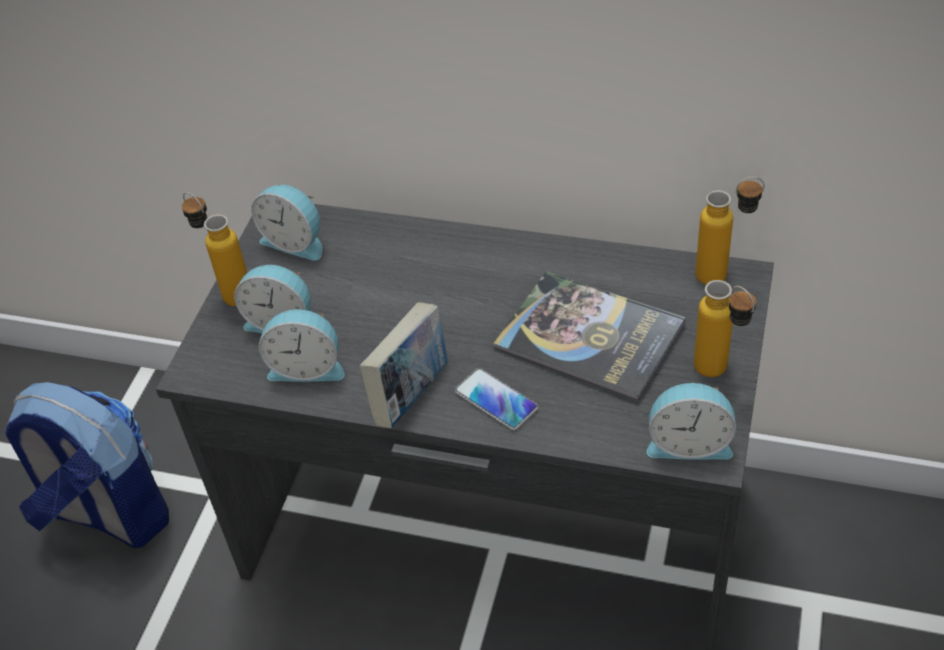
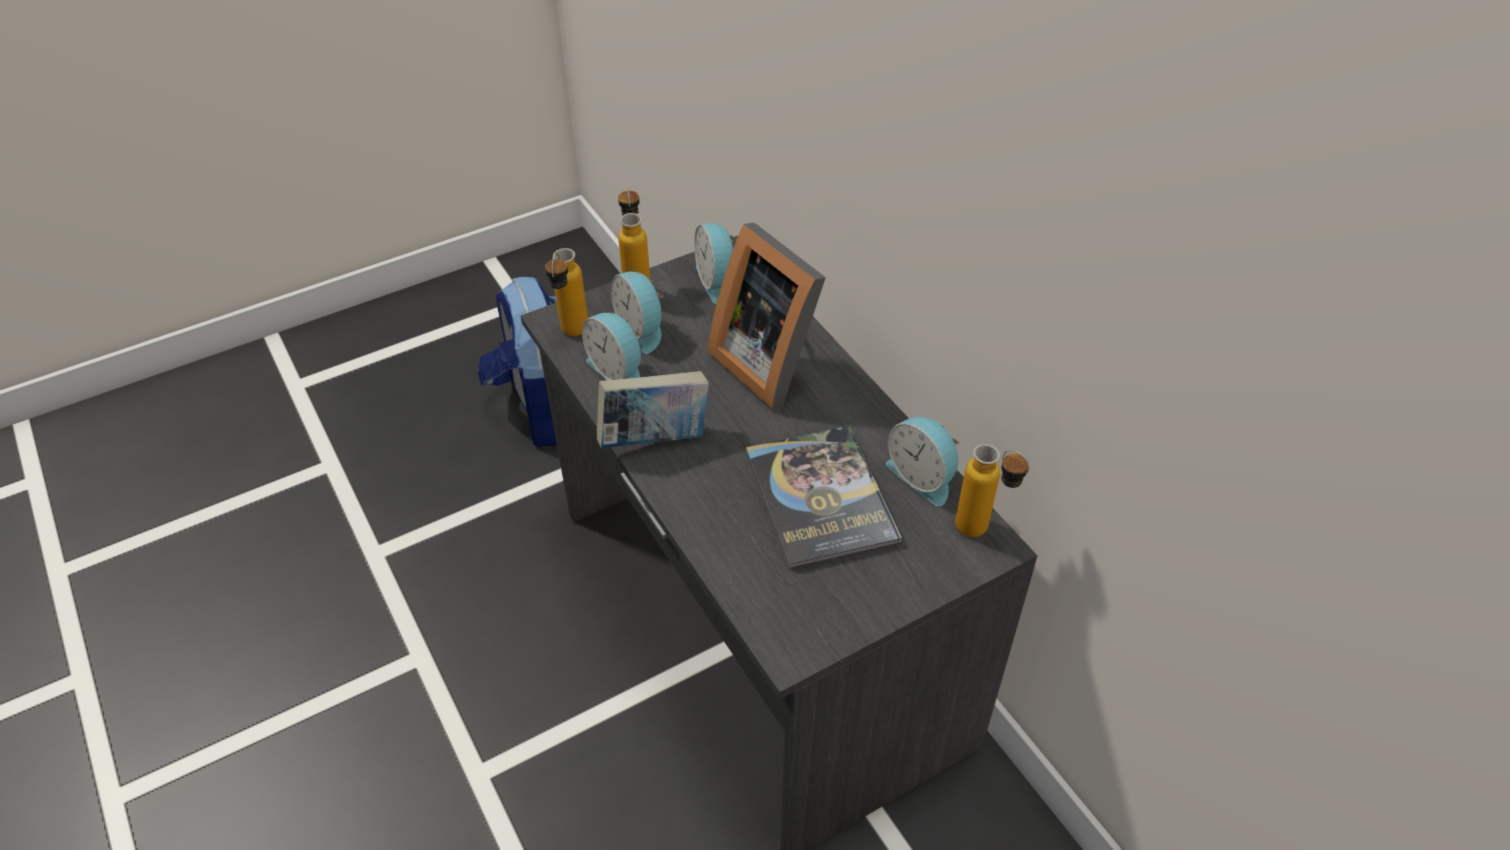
camera: 40 degrees right, 0 degrees up
(421, 270) = (770, 361): none -> picture frame
(496, 400) = (700, 488): phone -> none
(689, 442) = (786, 628): alarm clock -> alarm clock (922, 476)
(720, 374) = (876, 601): bottle -> bottle (572, 336)

